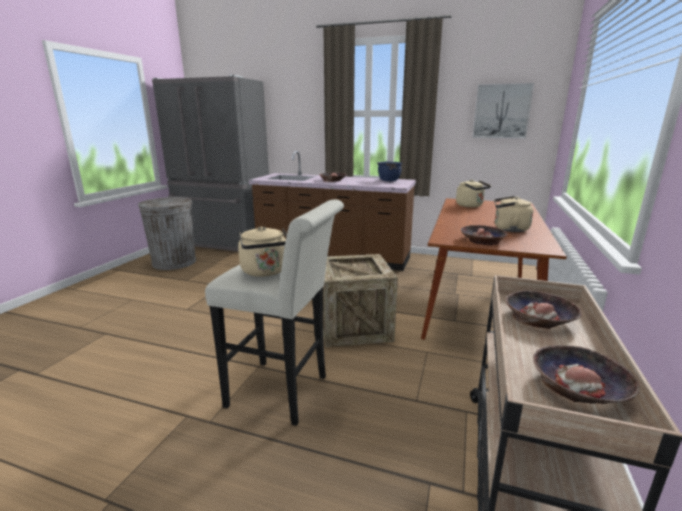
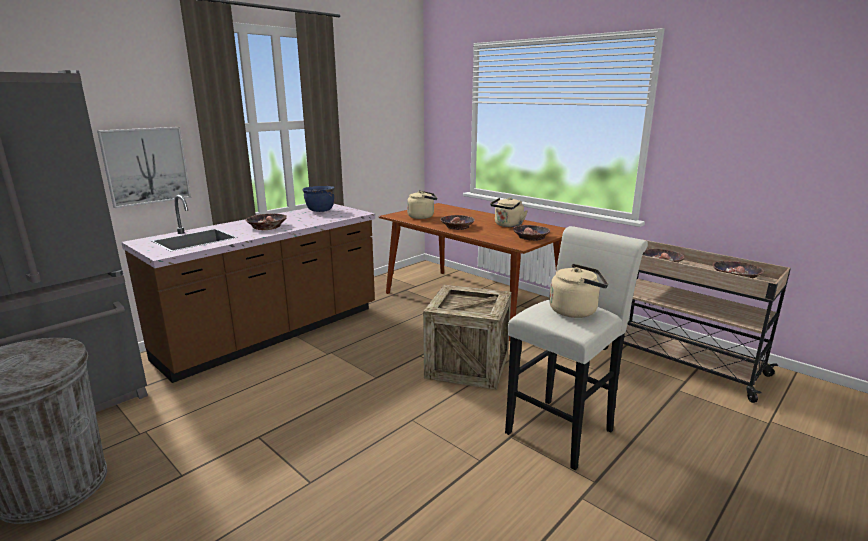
camera: 65 degrees left, 0 degrees up
(463, 217) = (457, 226): none -> bowl
(501, 111) = (384, 118): picture -> picture (146, 166)

